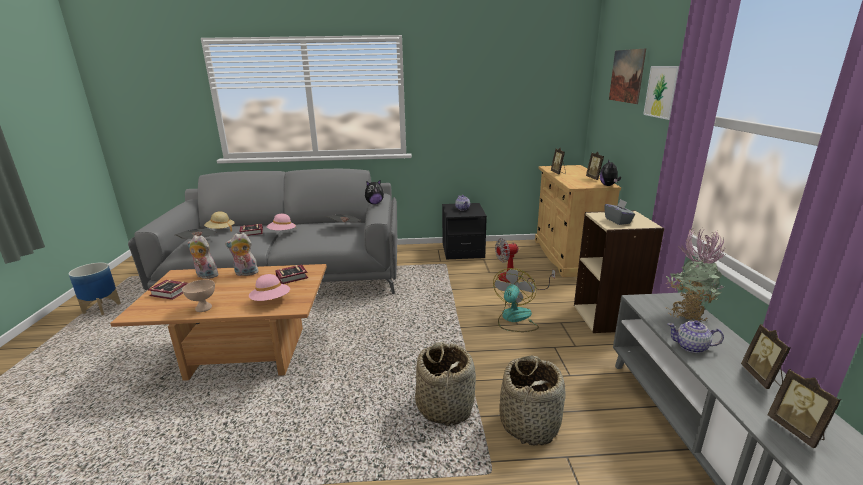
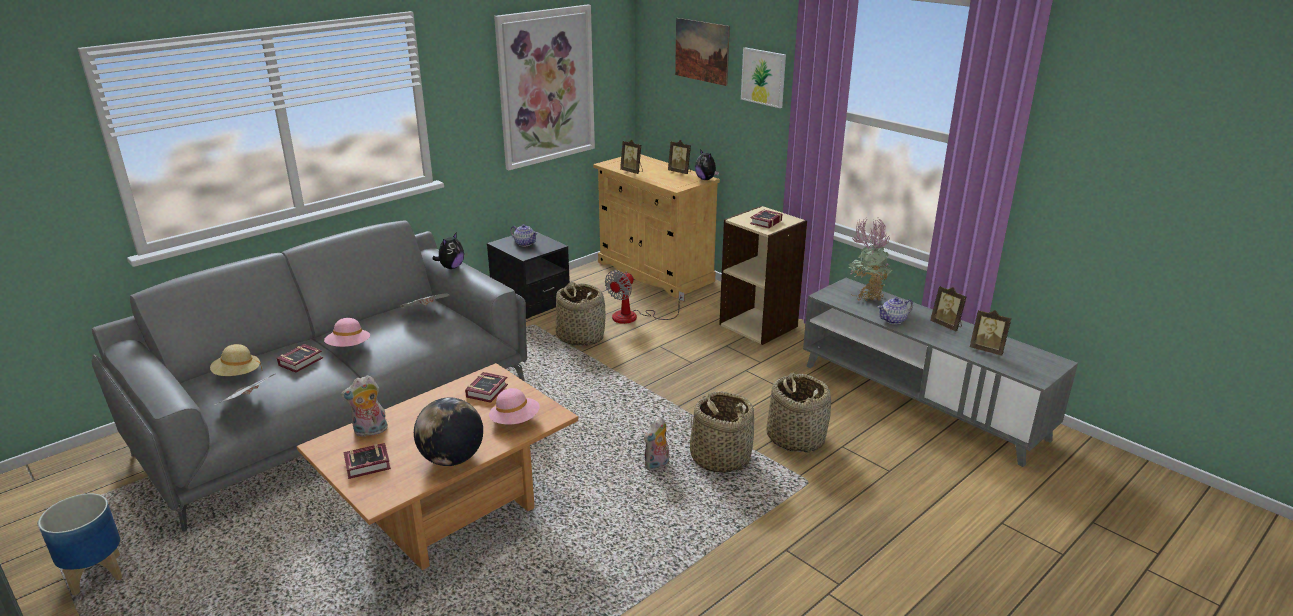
camera: 40 degrees left, 5 degrees up
(203, 308) = (452, 459): beige bowl -> globe
(245, 273) = (419, 409): plush toy -> plush toy (657, 465)
(464, 280) = (580, 336): none -> basket
(504, 101) = (546, 86): none -> picture
(514, 319) = (683, 358): fan -> none
(618, 221) = (764, 222): grey tissue box -> book

